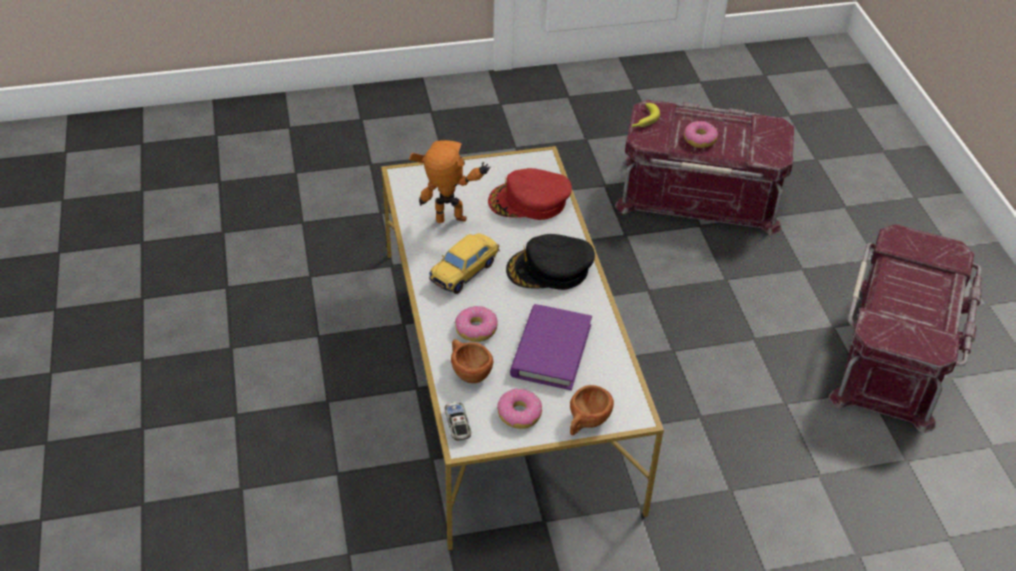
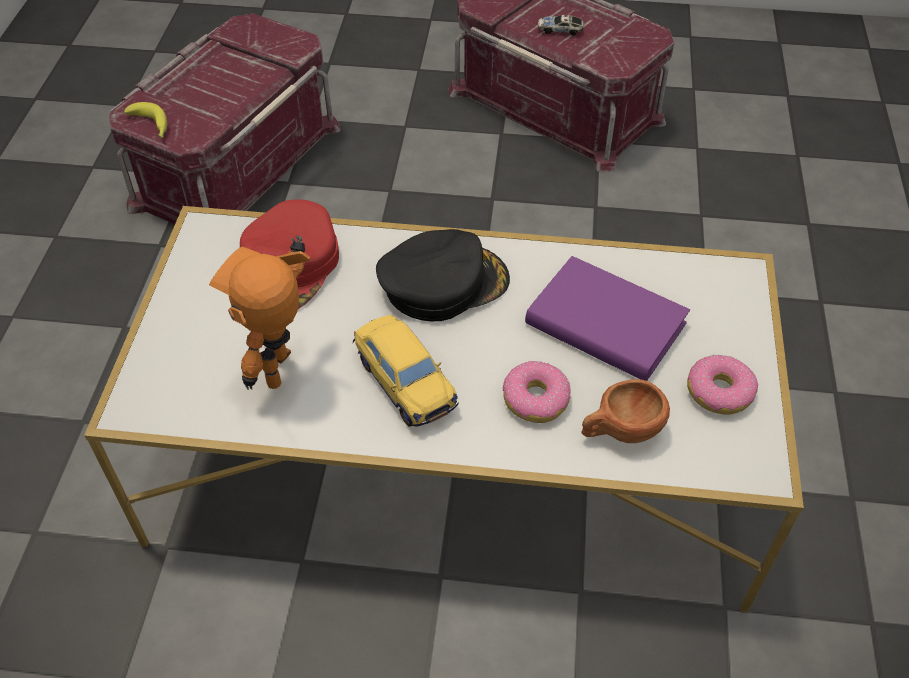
camera: 70 degrees left, 5 degrees up
(457, 424) = (727, 472): toy car -> toy car (560, 30)
(550, 269) = (443, 282): black cap -> black cap turned 120 degrees counterclockwise
(586, 422) = (749, 324): brown cup -> none
(699, 139) = (220, 93): donut -> none

